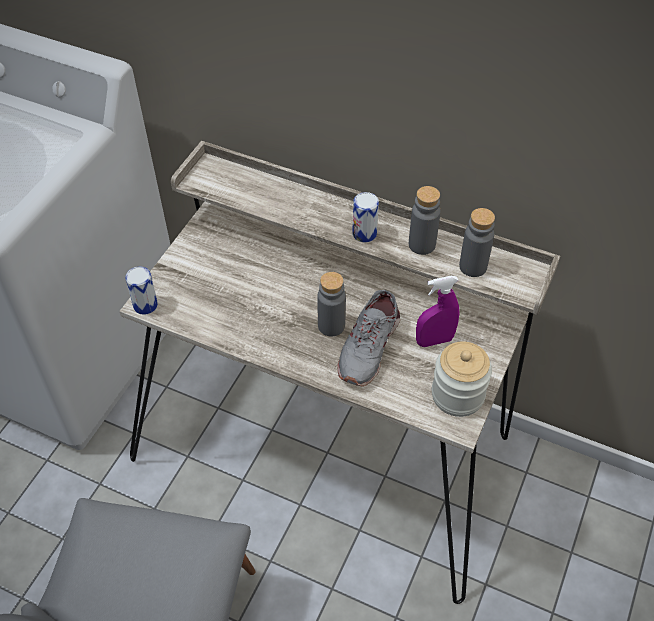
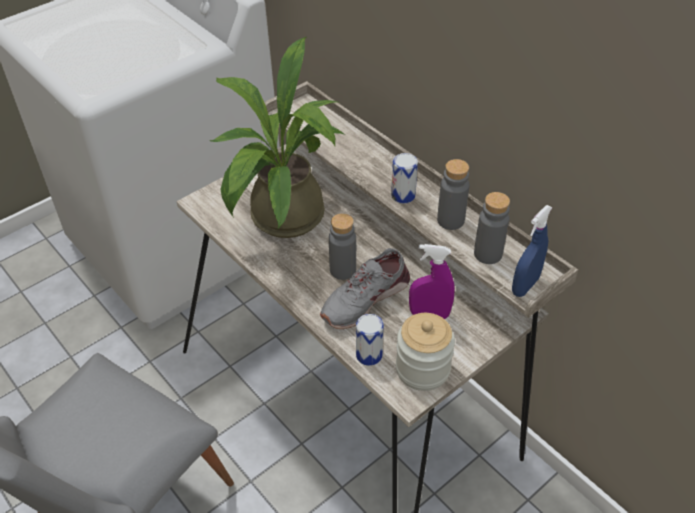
camera: 25 degrees right, 5 degrees down
(145, 305) = (199, 203): can -> can (369, 355)
(241, 296) = (281, 221): none -> potted plant
(521, 286) = (525, 286): none -> blue spray bottle

